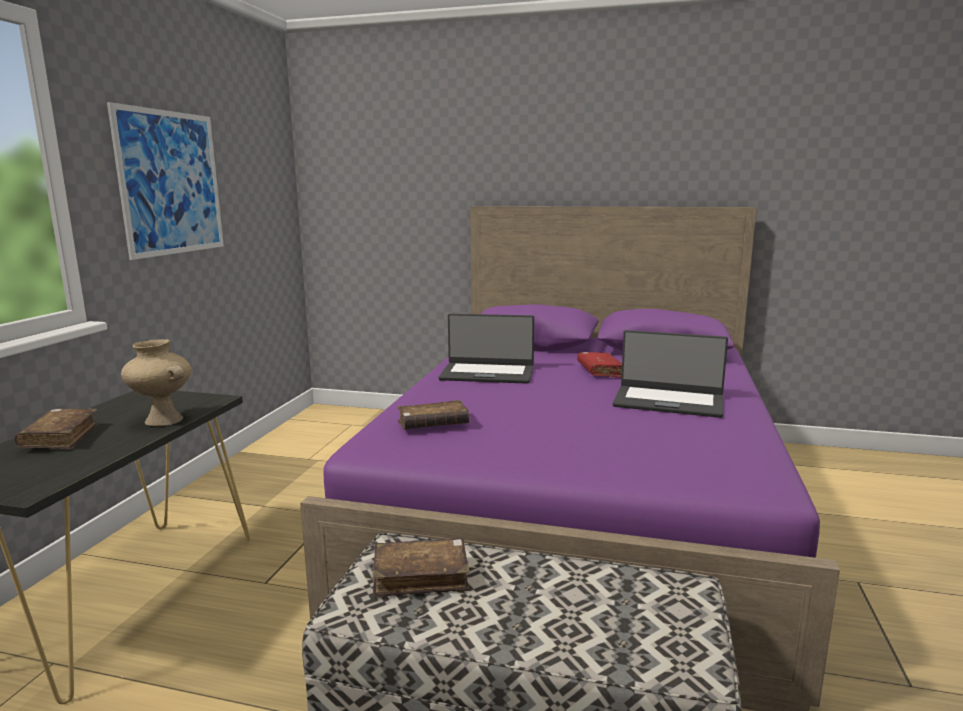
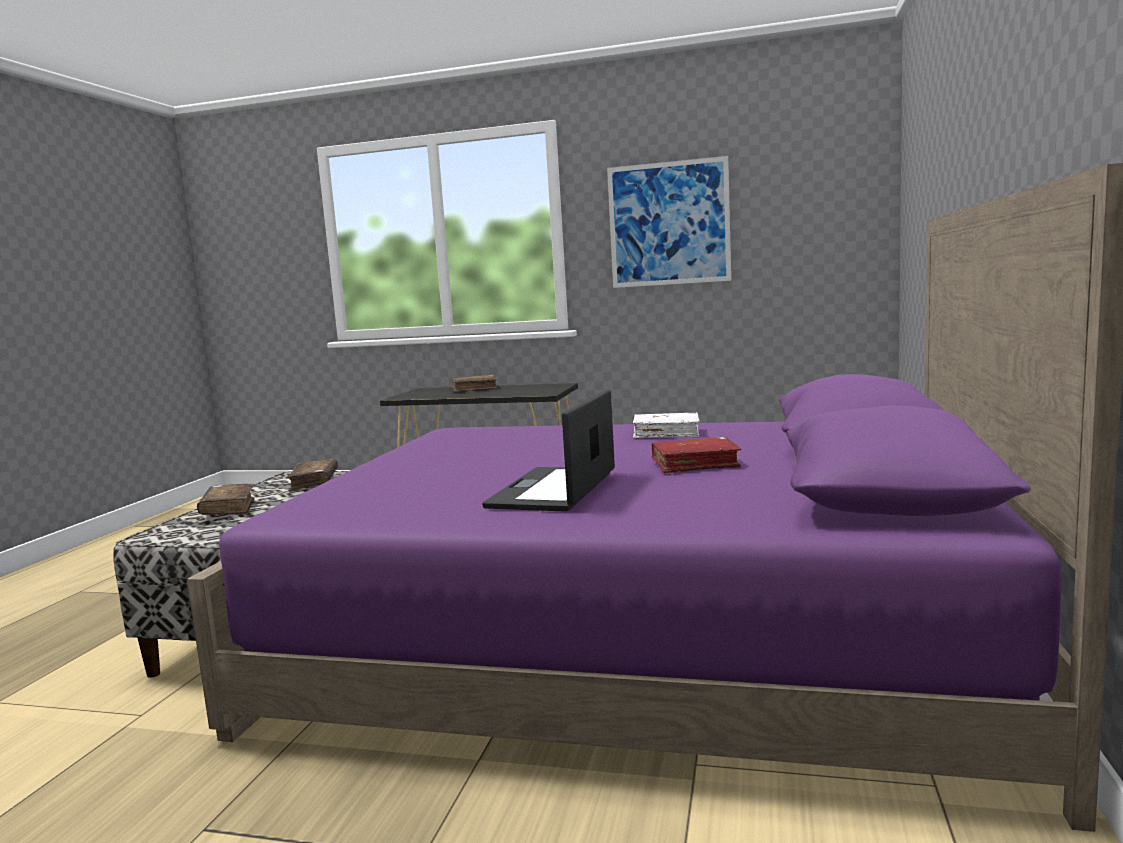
camera: 90 degrees right, 5 degrees down
(162, 420) = (501, 394): beige vase -> none
(433, 425) = (493, 435): brown book -> brown book (228, 509)
(487, 373) = (666, 434): laptop -> white book

